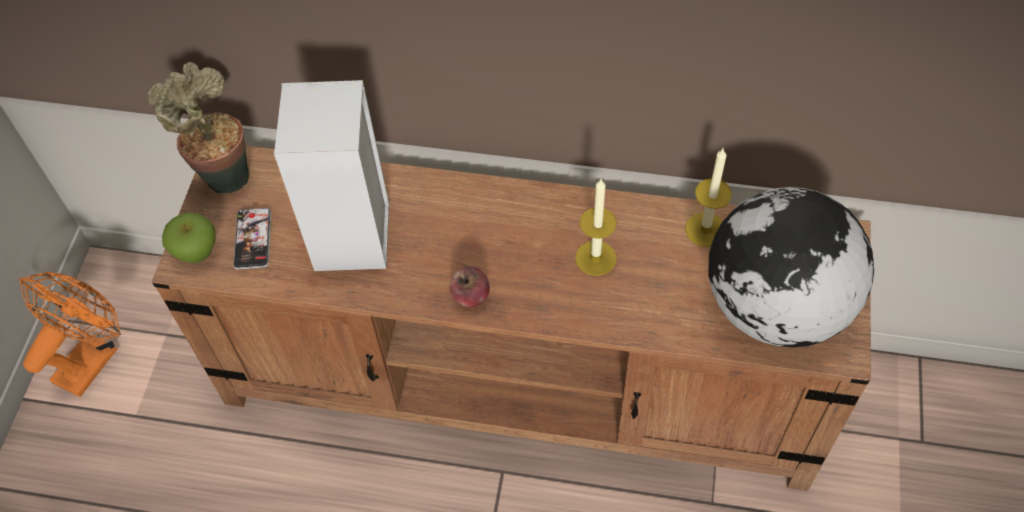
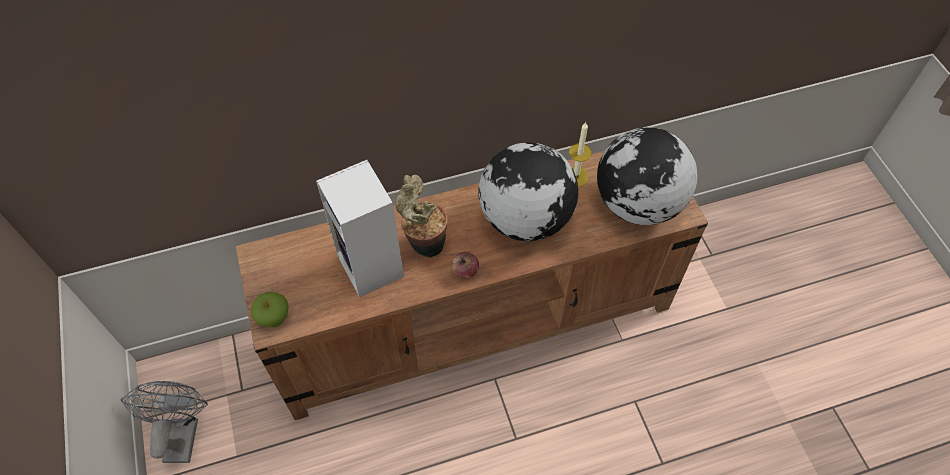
camera: 30 degrees left, 0 degrees up
(92, 357) = (182, 433): orange fan -> grey fan
(223, 174) = (260, 262): potted plant -> potted plant (424, 244)
(253, 239) = (306, 294): phone -> none
(595, 258) = (524, 218): candle -> globe

